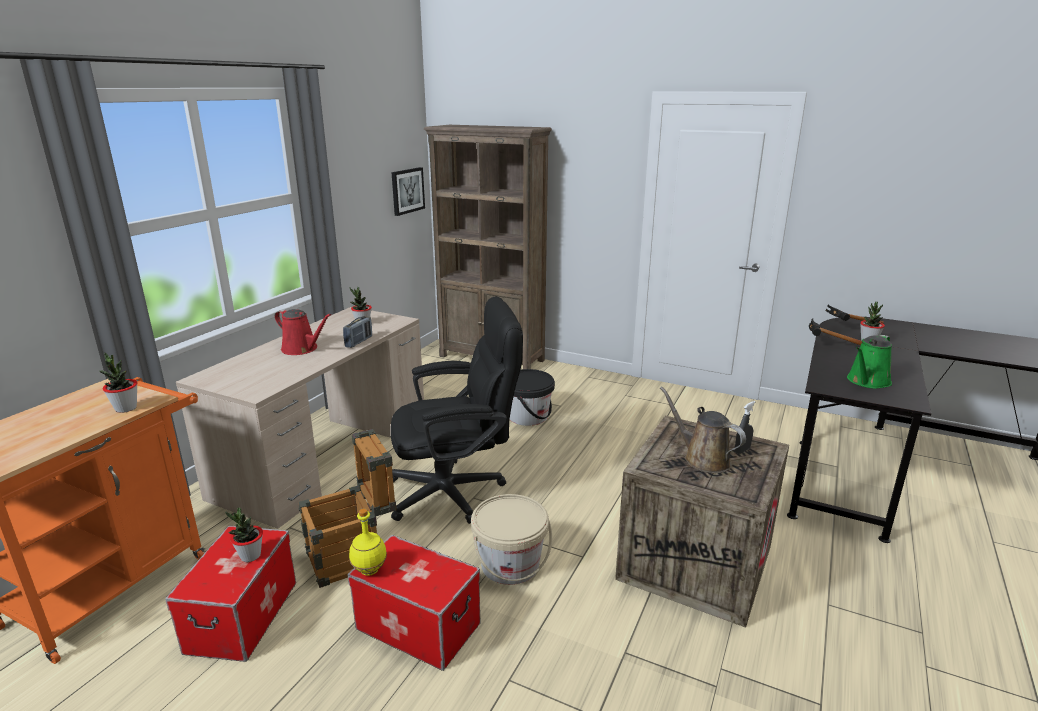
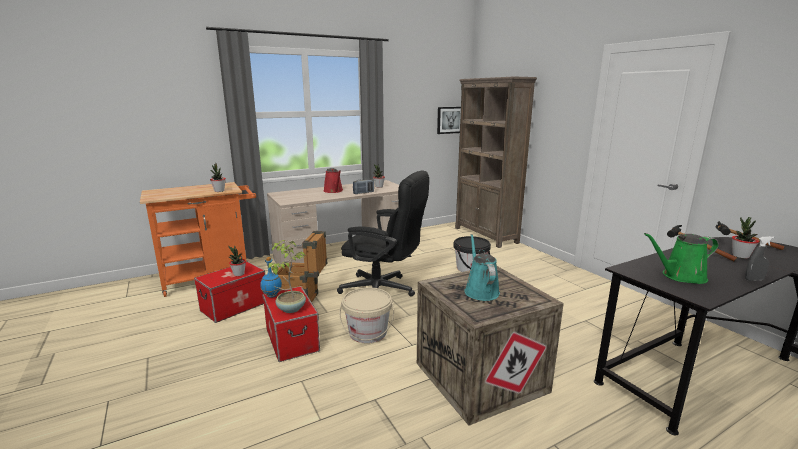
camera: 35 degrees right, 5 degrees down
(369, 570) = (272, 295): yellow bottle -> blue bottle
(431, 579) = (290, 309): none -> potted plant
(703, 458) = (480, 290): brown watering can -> turquoise watering can
(742, 450) = (518, 295): grey spray bottle -> grey spray bottle (754, 279)

